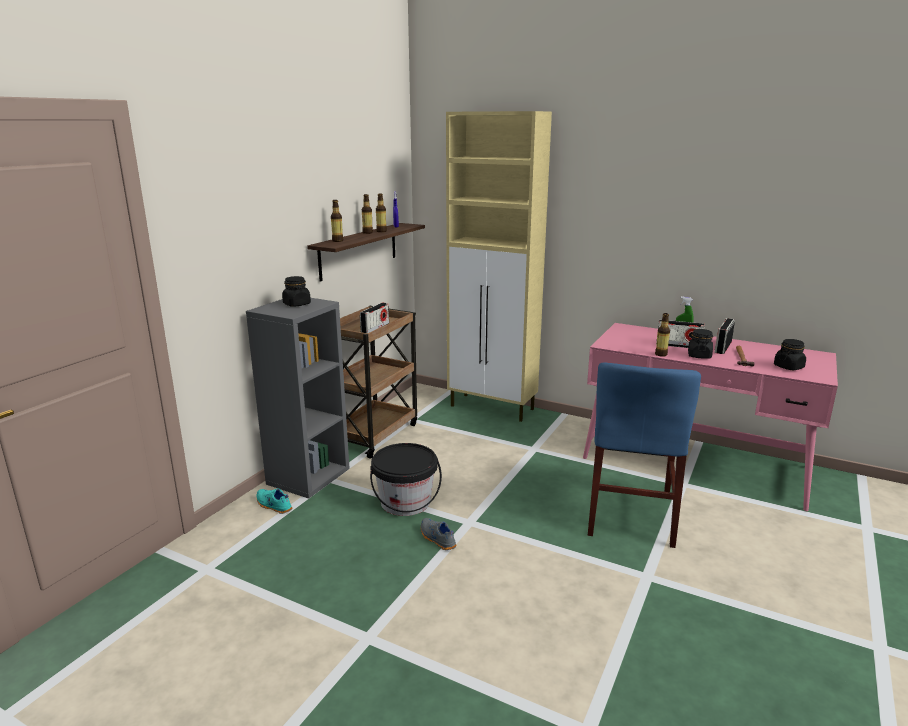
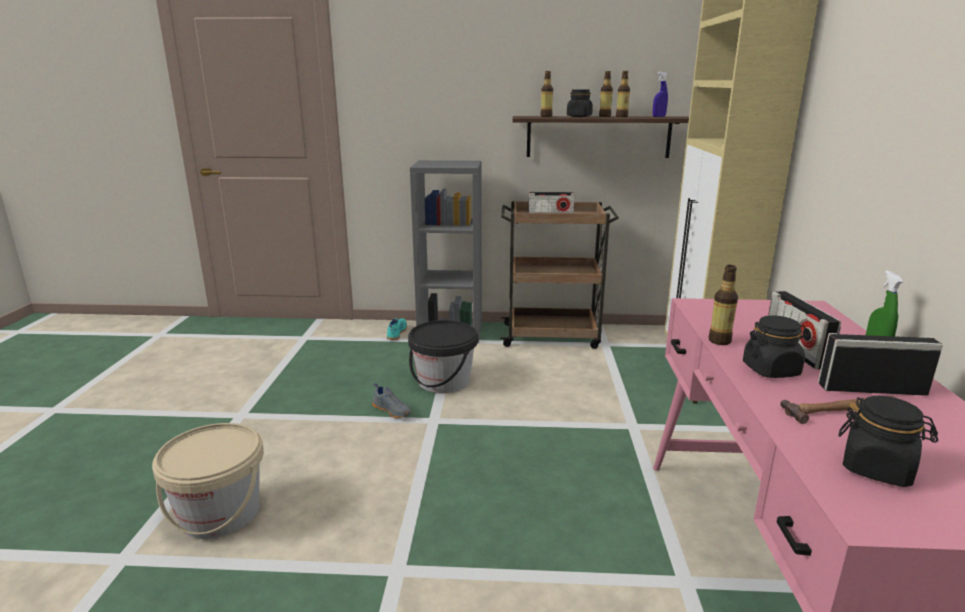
camera: 65 degrees right, 0 degrees up
(297, 304) = (452, 163): black jar -> black jar (579, 116)
(437, 539) = (392, 410): grey shoe -> grey shoe turned 105 degrees clockwise
(545, 662) = (220, 513): none -> beige bucket
(630, 514) = (540, 533): blue chair -> none

